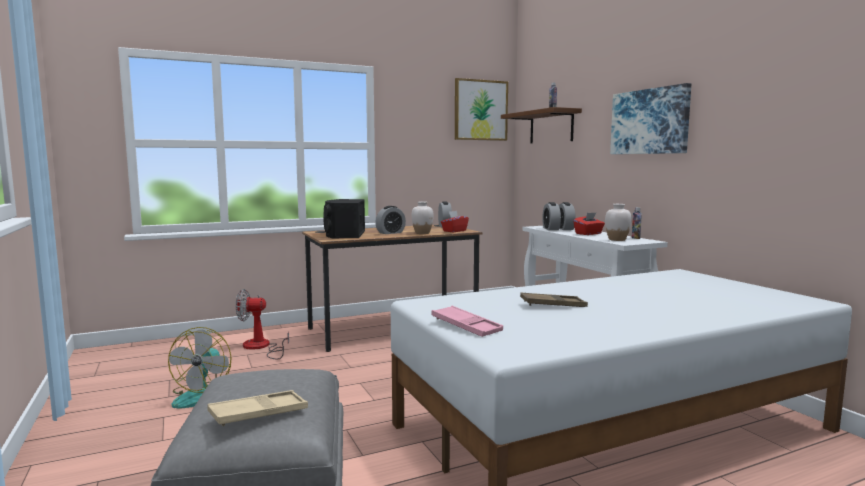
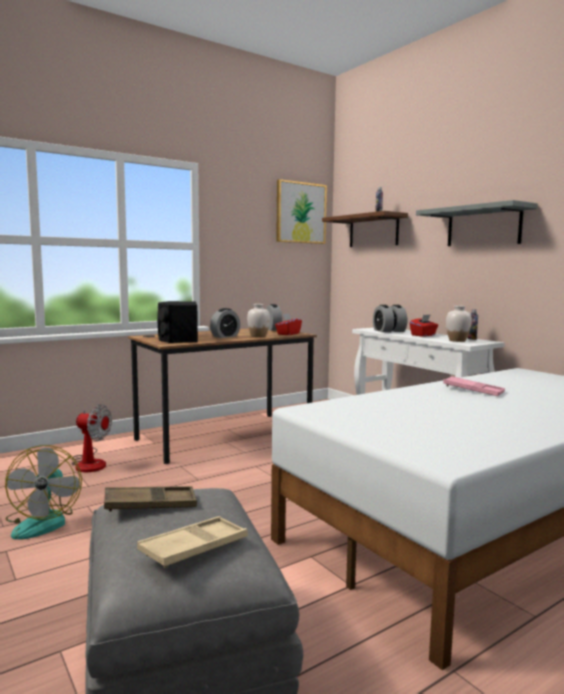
camera: 10 degrees left, 0 degrees up
(261, 347) = (90, 463): fan -> fan turned 150 degrees counterclockwise
(466, 326) = (376, 433): pink tray -> pink tray (473, 390)
(553, 305) = (439, 407): brown tray -> brown tray (150, 505)
(650, 121) = (483, 226): picture -> grey shelf

